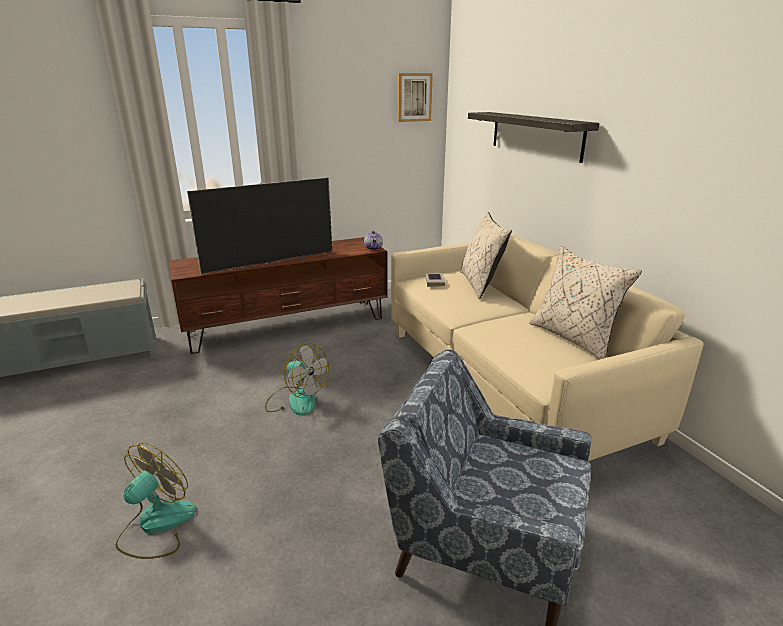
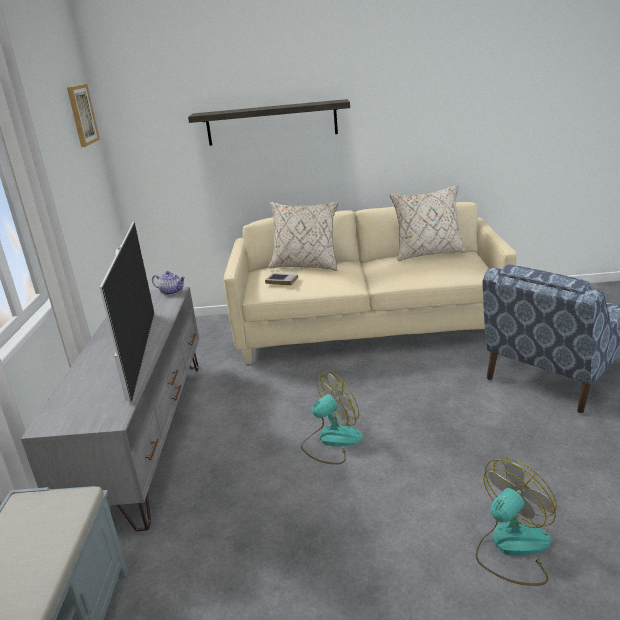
camera: 65 degrees left, 0 degrees up
(156, 525) = (512, 548): fan -> fan turned 90 degrees clockwise
(288, 325) = (146, 434): brown tv stand -> grey tv stand

